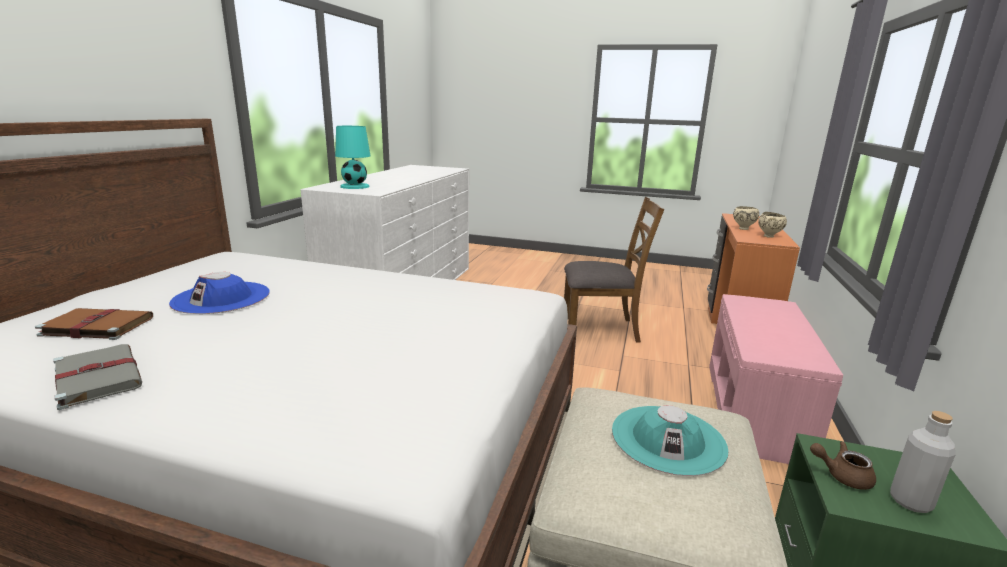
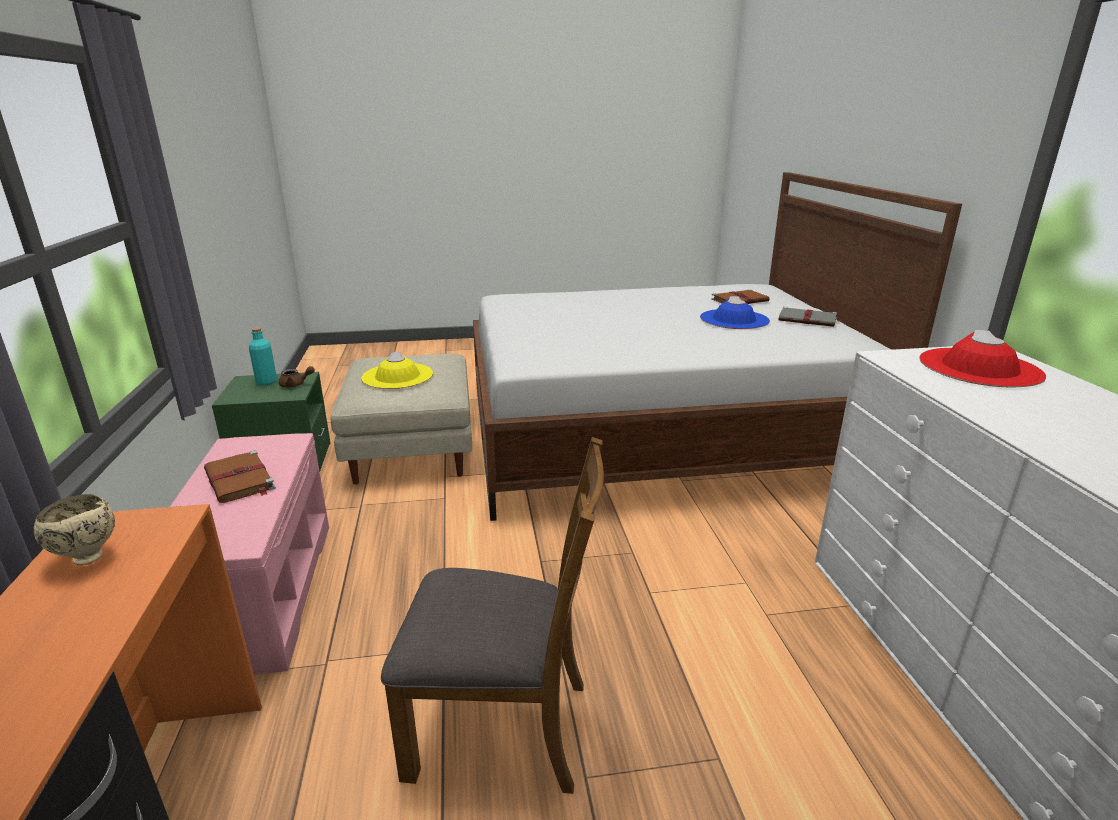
camera: 155 degrees right, 5 degrees up
(97, 377) = (670, 292): grey book -> grey book (808, 320)
(355, 186) = (979, 368): turquoise table lamp -> red hat
(601, 329) = (501, 726): brown chair -> brown chair turned 150 degrees counterclockwise
(668, 439) = (397, 376): turquoise hat -> yellow hat
(743, 228) = (114, 599): beige bowl -> none
(773, 329) = (240, 480): none -> brown book
(910, 501) = (266, 382): grey bottle -> turquoise bottle

